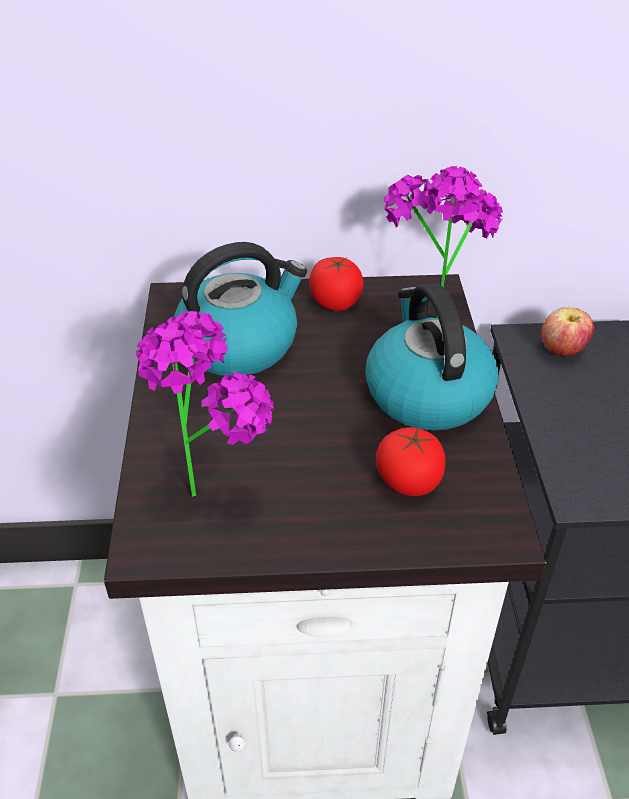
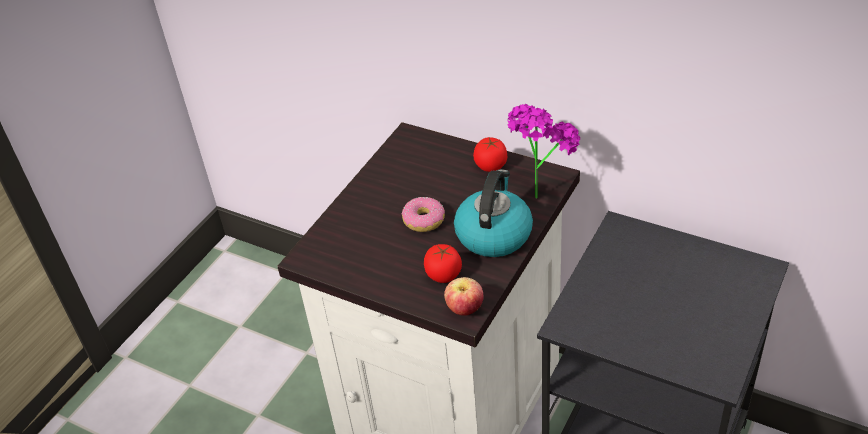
camera: 35 degrees right, 0 degrees up
(215, 481) = (353, 240): potted plant -> none
(239, 344) = (419, 173): kettle -> none
(305, 409) = (424, 220): none -> donut
(562, 350) = (637, 242): apple -> apple (465, 309)

